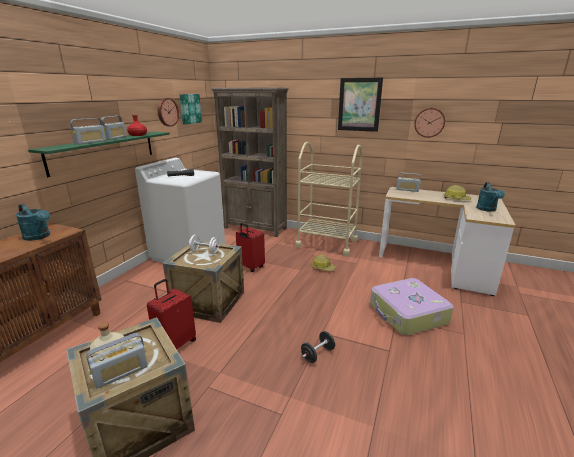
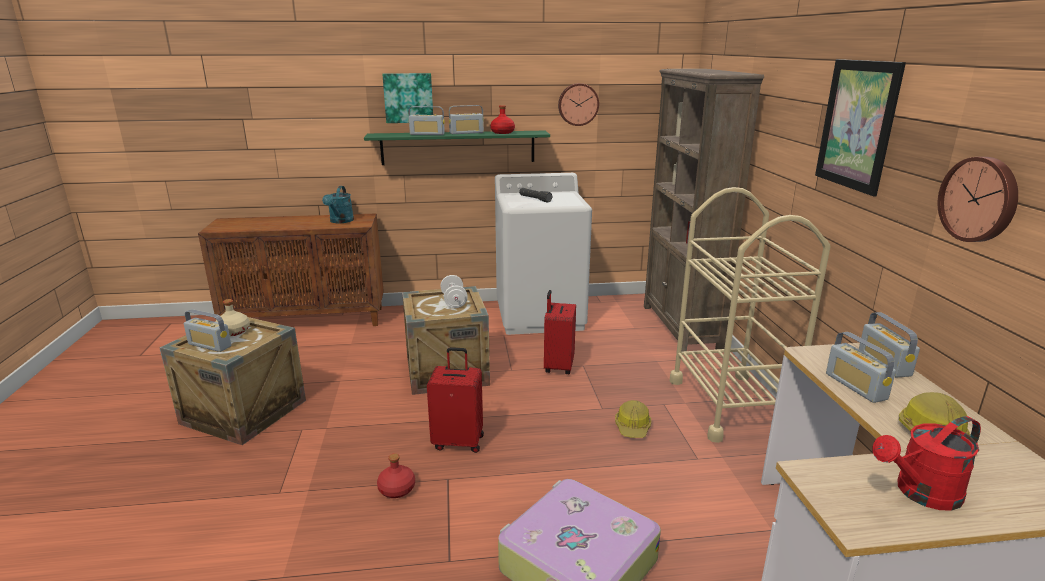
camera: 60 degrees right, 0 degrees up
(175, 344) = (356, 384): red suitcase -> red suitcase (458, 441)
(189, 108) = (631, 101): picture -> picture (408, 98)
(317, 354) = (397, 489): black dumbbell -> red bottle
(421, 197) = (855, 386): none -> radio
(487, 209) = (920, 494): turquoise watering can -> red watering can

